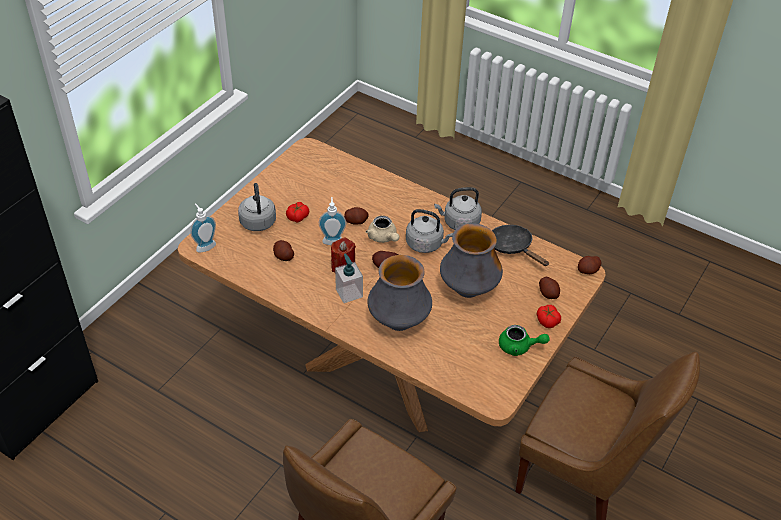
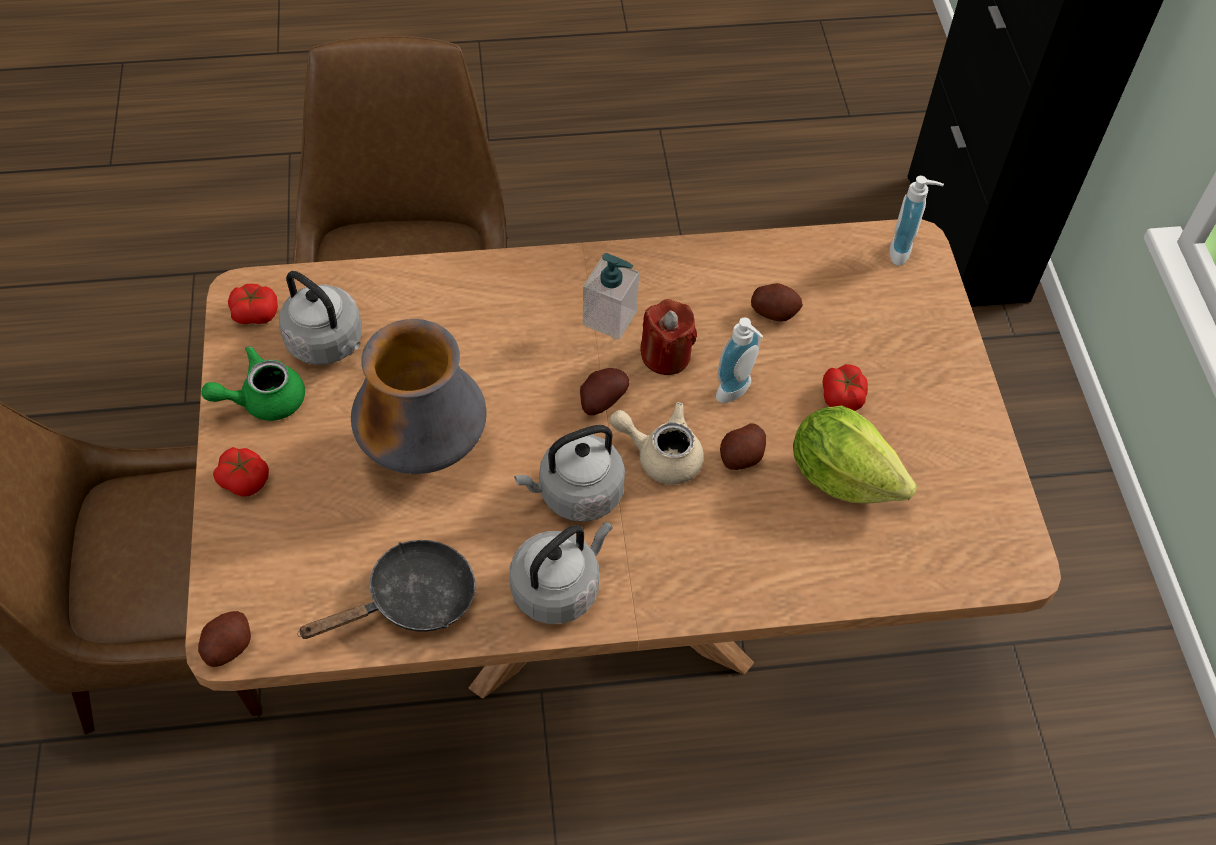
camera: 140 degrees right, 10 degrees up
(258, 220) = (891, 345): grey kettle -> grey kettle (328, 344)
(329, 197) = (842, 476): none -> lettuce
(398, 322) = (488, 320): vase -> none
(496, 388) = (255, 313): none -> tomato
(513, 247) = (412, 600): black frying pan -> black frying pan turned 45 degrees counterclockwise
(548, 293) = (276, 538): potato -> none

